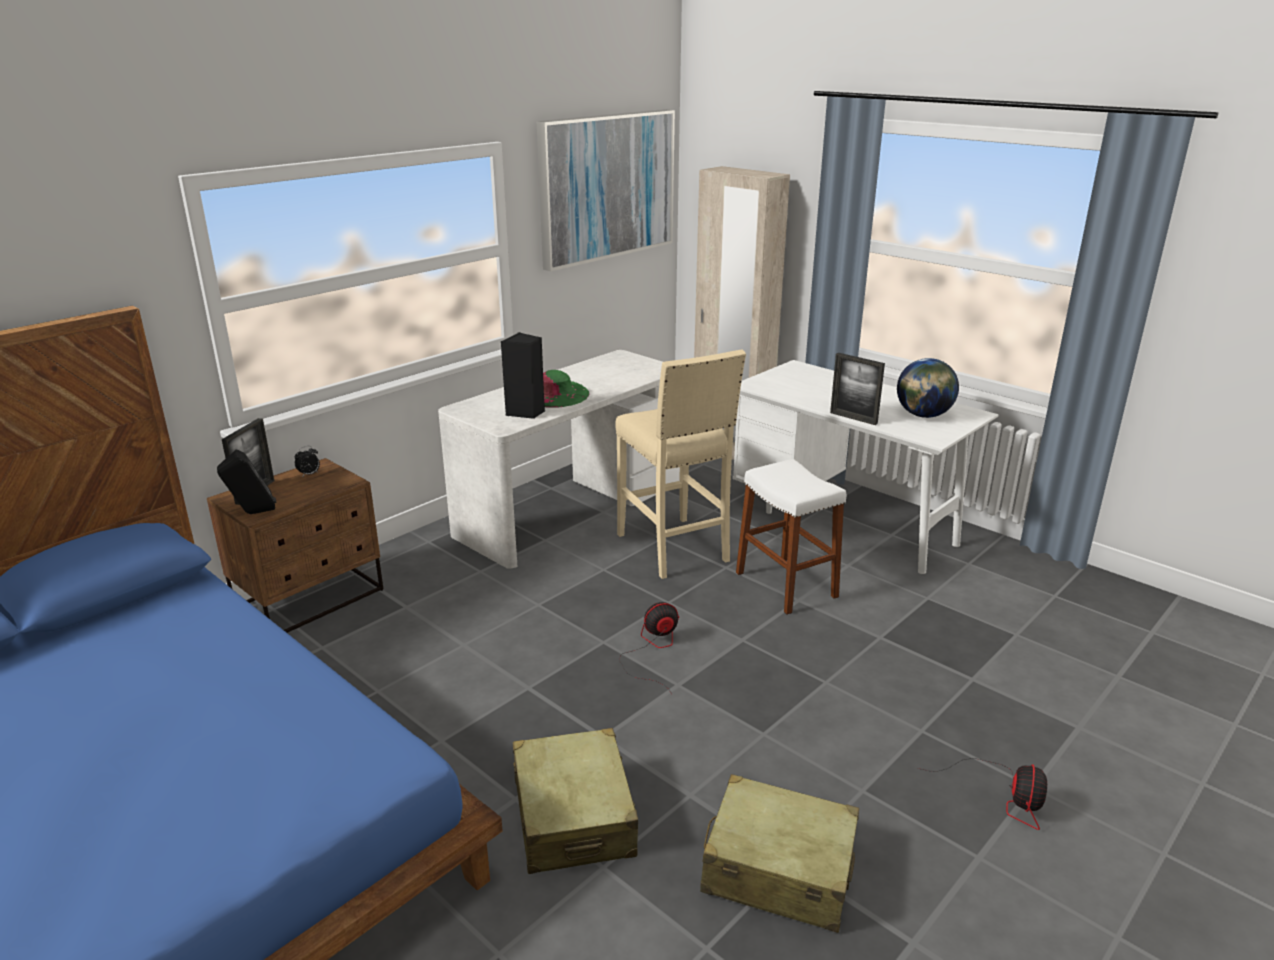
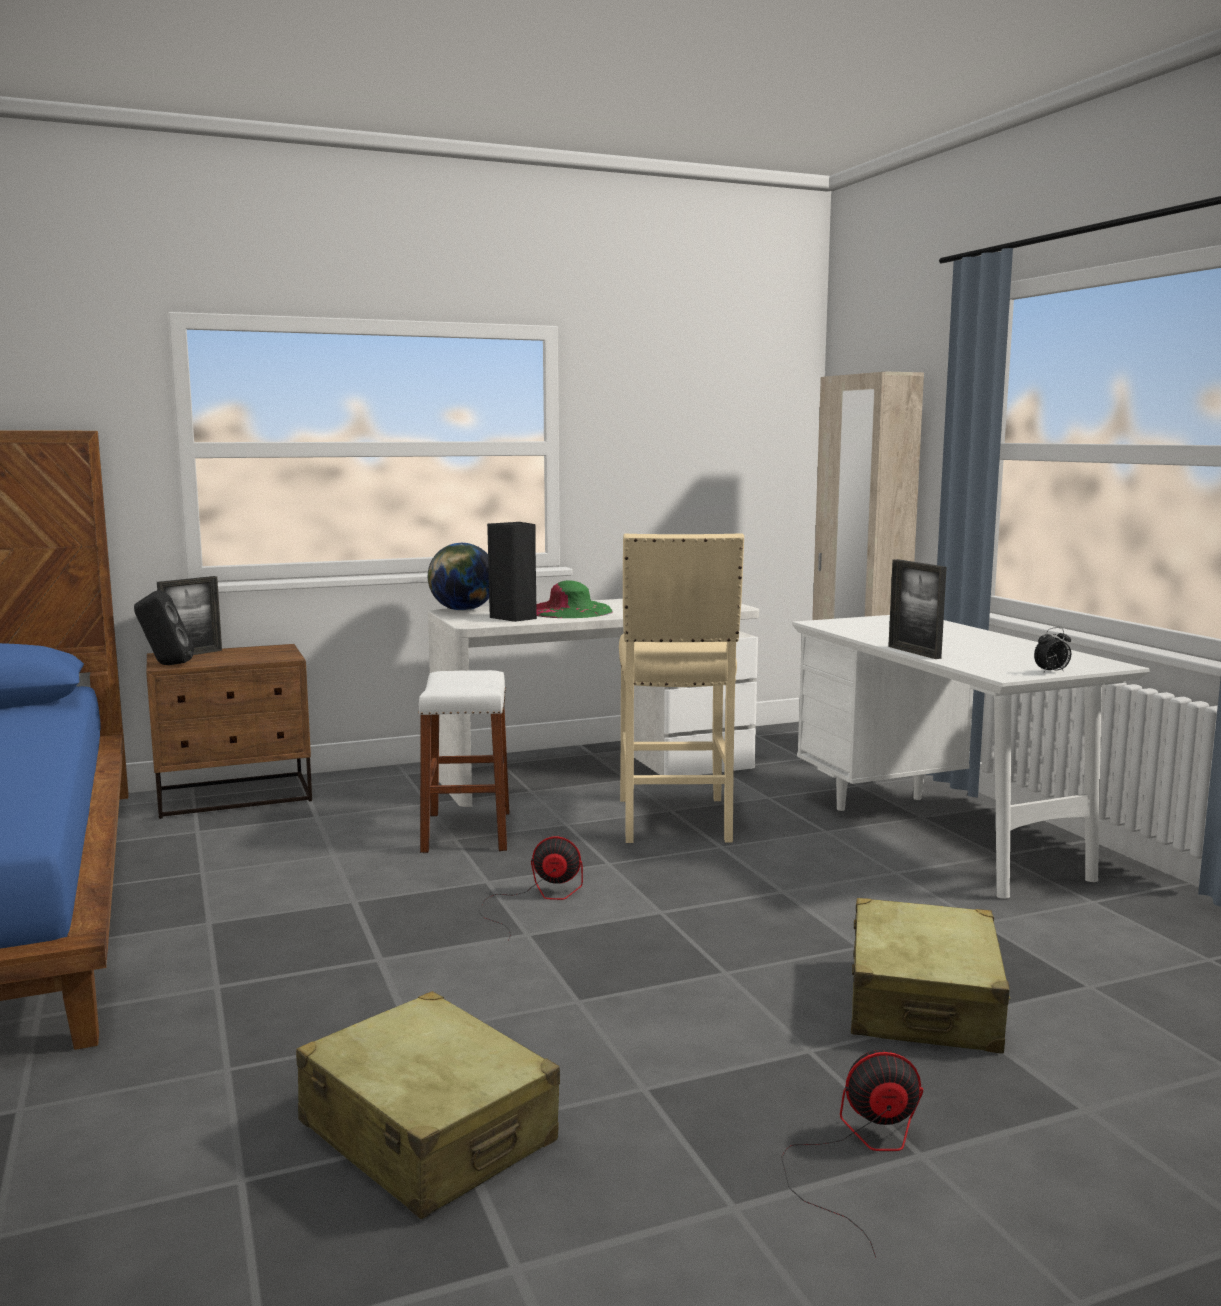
camera: 25 degrees right, 15 degrees down
(309, 474) = (259, 650): alarm clock -> alarm clock (1052, 672)
(573, 817) = (255, 1017): beige suitcase -> beige suitcase (923, 1003)
(606, 187) = (708, 398): picture -> none
(786, 585) = (783, 875): white stool -> white stool (467, 832)
(923, 415) = (1024, 659): globe -> globe (462, 610)
(1005, 796) = (860, 1153): fan -> fan turned 135 degrees counterclockwise

